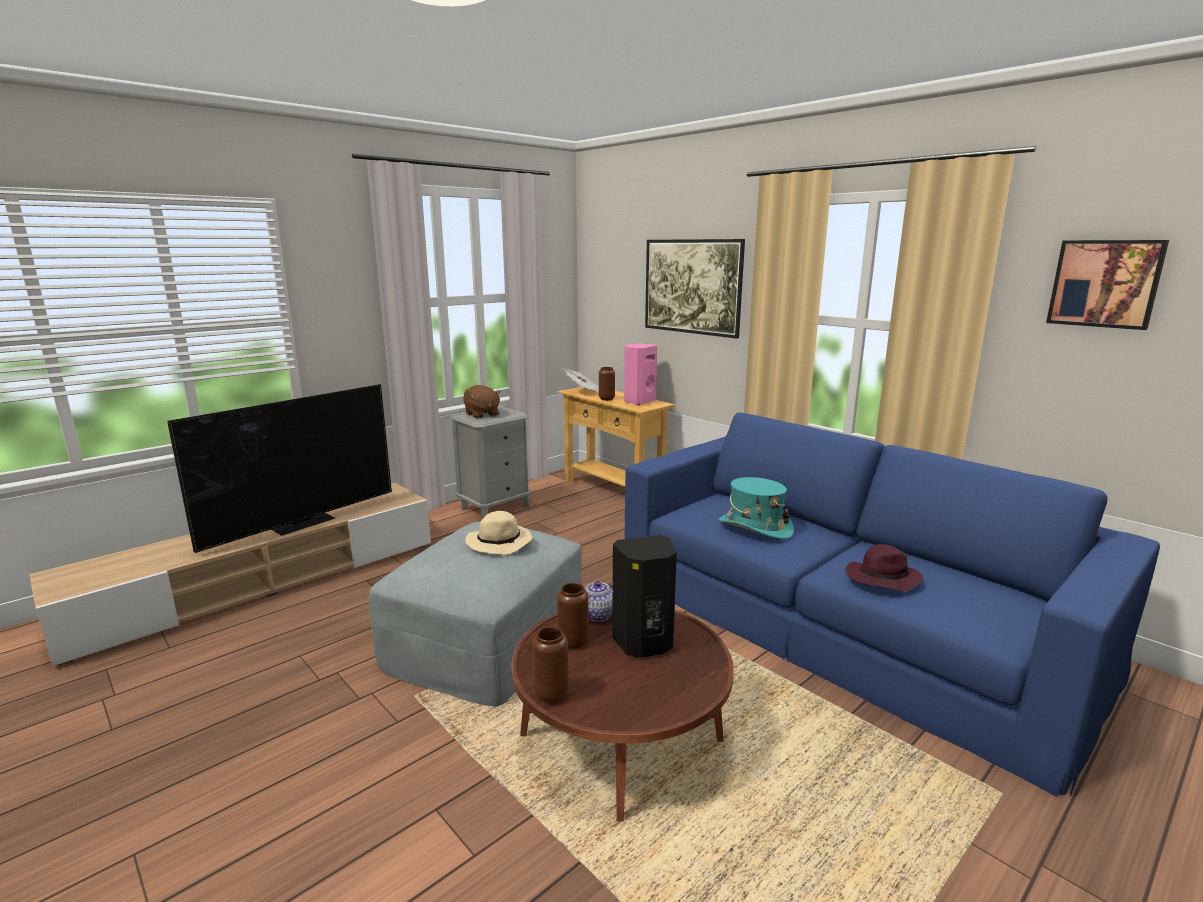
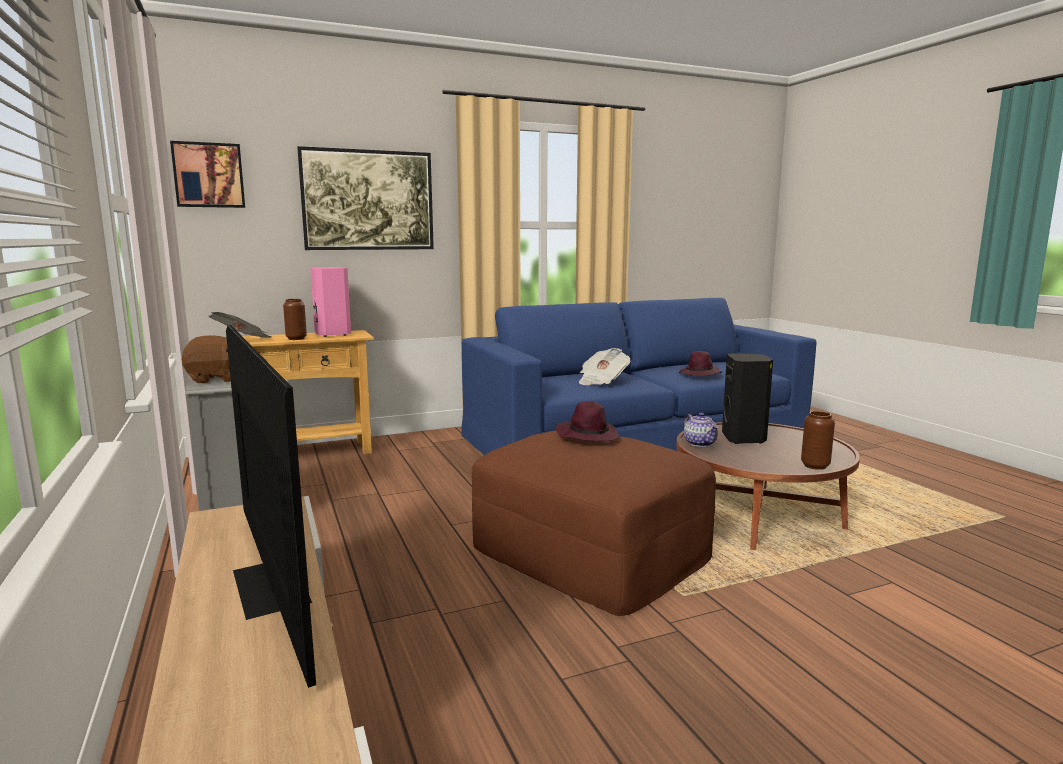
camera: 70 degrees left, 5 degrees down
(487, 639) = (591, 551): grey ottoman -> brown ottoman
(500, 542) = (587, 436): beige hat -> purple hat
(573, 642) = (738, 455): brown vase -> none
(754, 527) = (602, 381): turquoise hat -> newspaper
(1105, 283) = (671, 191): picture -> picture (209, 175)

